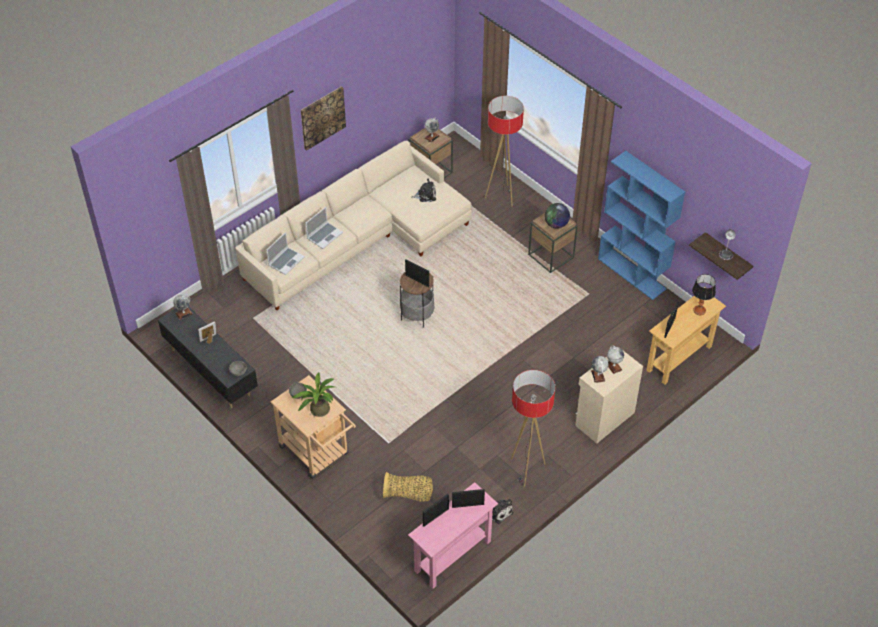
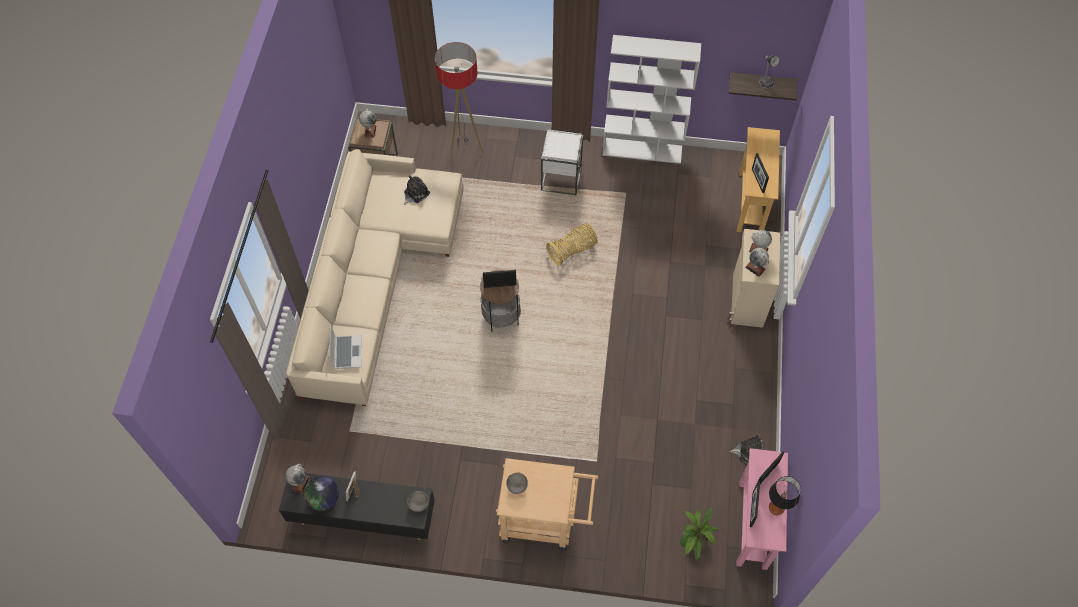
camera: 40 degrees left, 10 degrees up
(317, 409) = (550, 488): potted plant -> potted plant (693, 542)
(322, 117) = (286, 179): picture -> none
(324, 235) = (359, 299): laptop -> none
(408, 494) = (661, 496): basket -> basket (572, 250)
(526, 470) = (733, 395): floor lamp -> none
(551, 256) = (561, 179): brown side table -> white side table
(556, 224) = (566, 146): globe -> globe (324, 499)
(632, 274) = (642, 150): blue bookcase -> white bookcase
(699, 310) = (764, 149): table lamp -> table lamp (776, 507)

